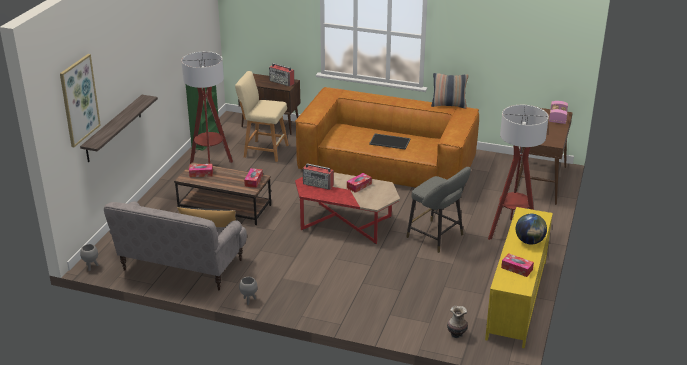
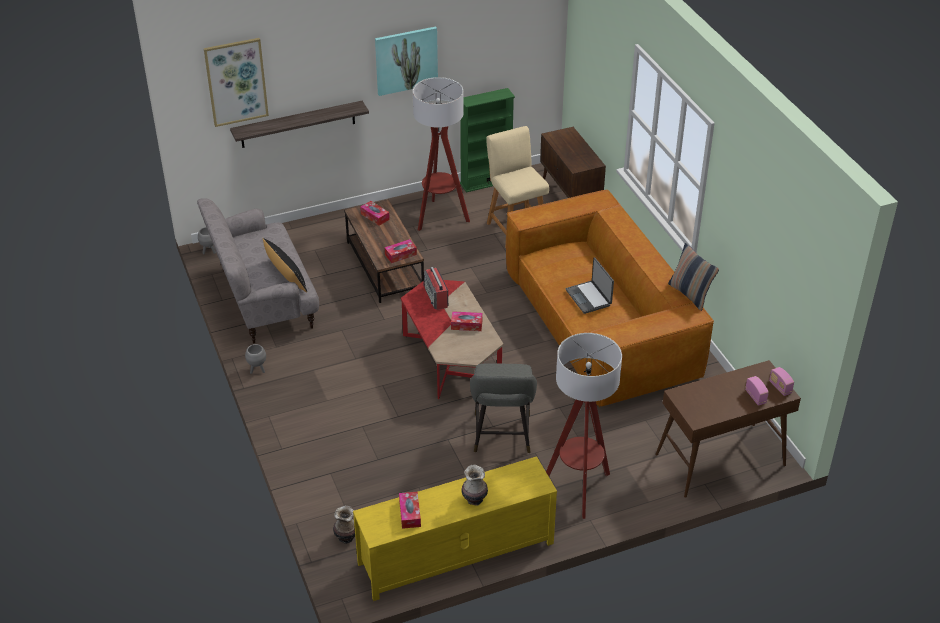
camera: 50 degrees right, 10 degrees up
(157, 52) = (406, 60): none -> picture
(282, 82) = (583, 158): radio -> none
(390, 141) = (589, 297): tray -> laptop
(529, 241) = (474, 499): globe -> vase

